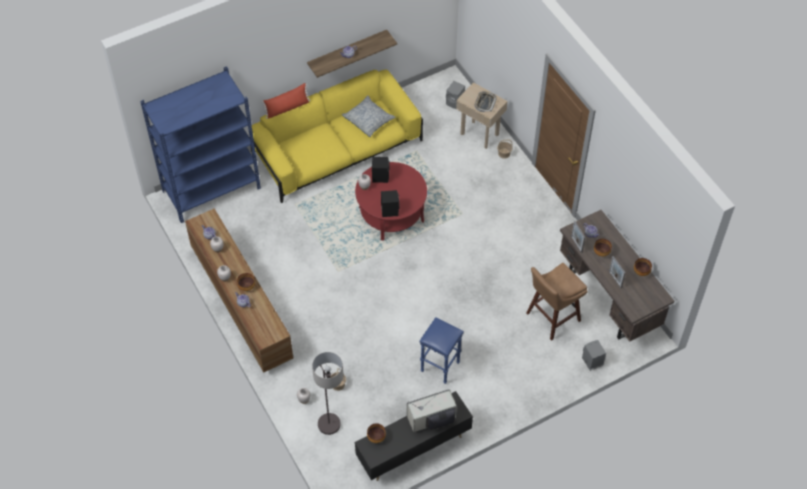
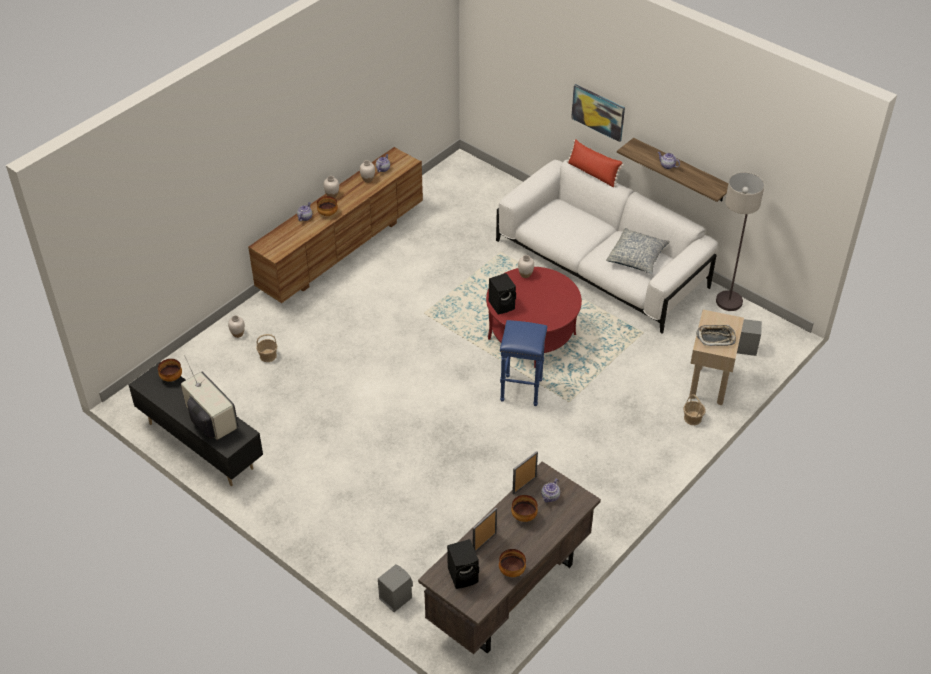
camera: 70 degrees right, 10 degrees down
(211, 189) = (485, 185): blue bookcase -> none
(275, 69) = (598, 112): none -> picture
(332, 430) = (206, 368): grey floor lamp -> grey floor lamp (724, 306)
(337, 147) = (603, 263): yellow sofa -> white sofa
(380, 176) = (549, 283): black speaker -> black speaker (464, 575)
(439, 365) = (328, 439): blue stool -> blue stool (522, 389)
(551, 318) = (447, 535): brown stool -> none

